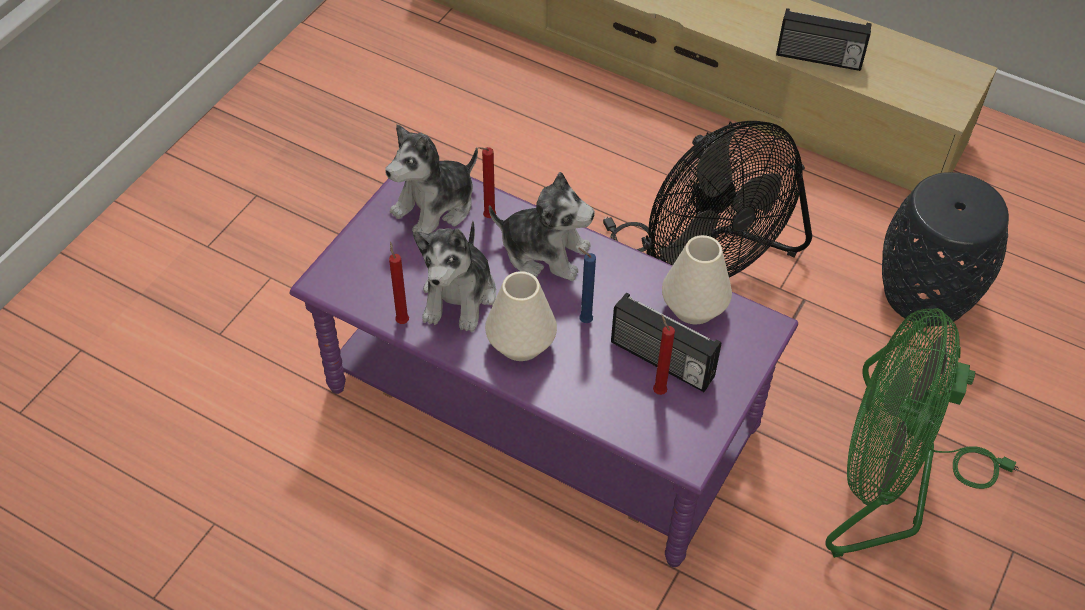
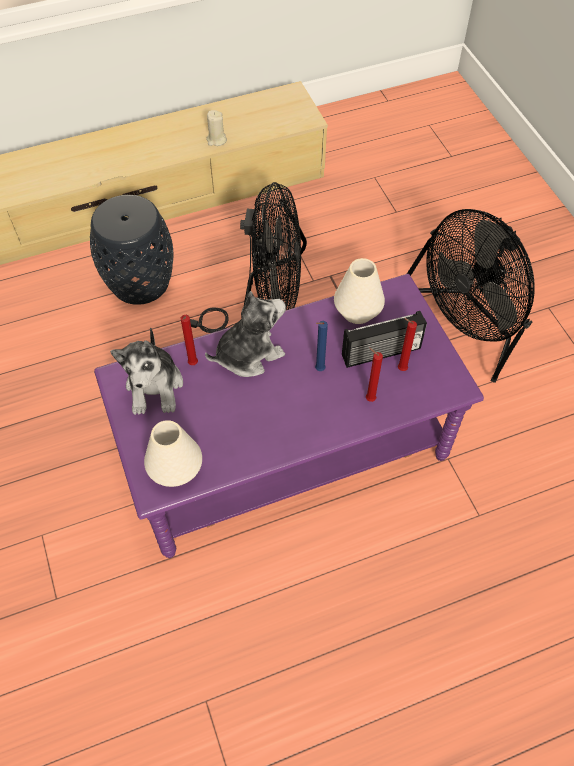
camera: 50 degrees left, 5 degrees up
(402, 320) = (228, 466): red candle -> red candle (368, 398)
(459, 296) = (239, 421): plush toy -> none
(521, 343) = (306, 413): white vase -> white vase (175, 469)
(818, 59) = (216, 140): radio -> beige candle
(895, 474) = (468, 320): green fan -> black fan
(926, 293) = (375, 225): black stool -> black stool (140, 282)

